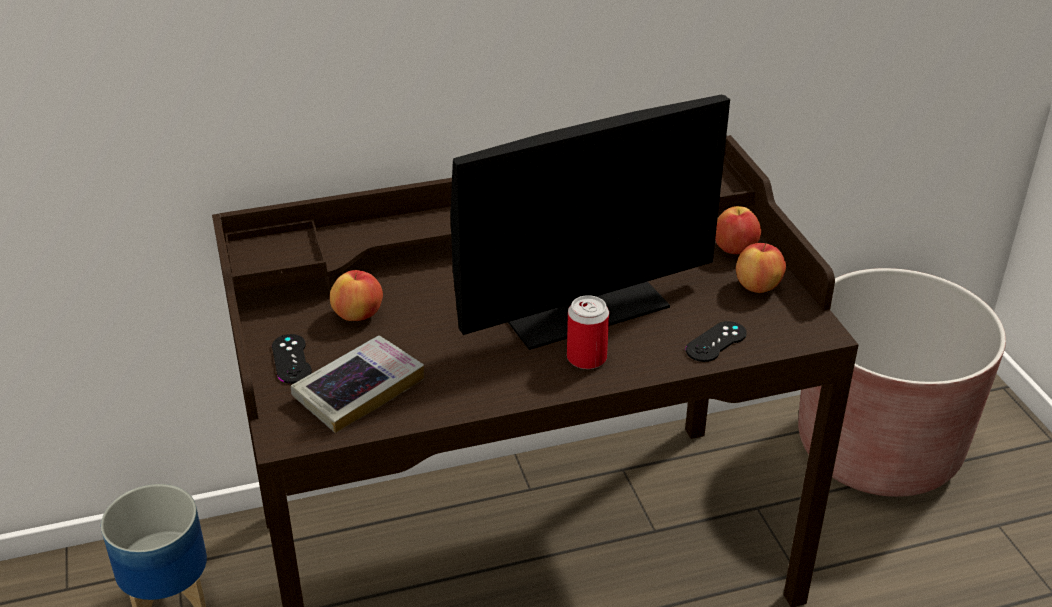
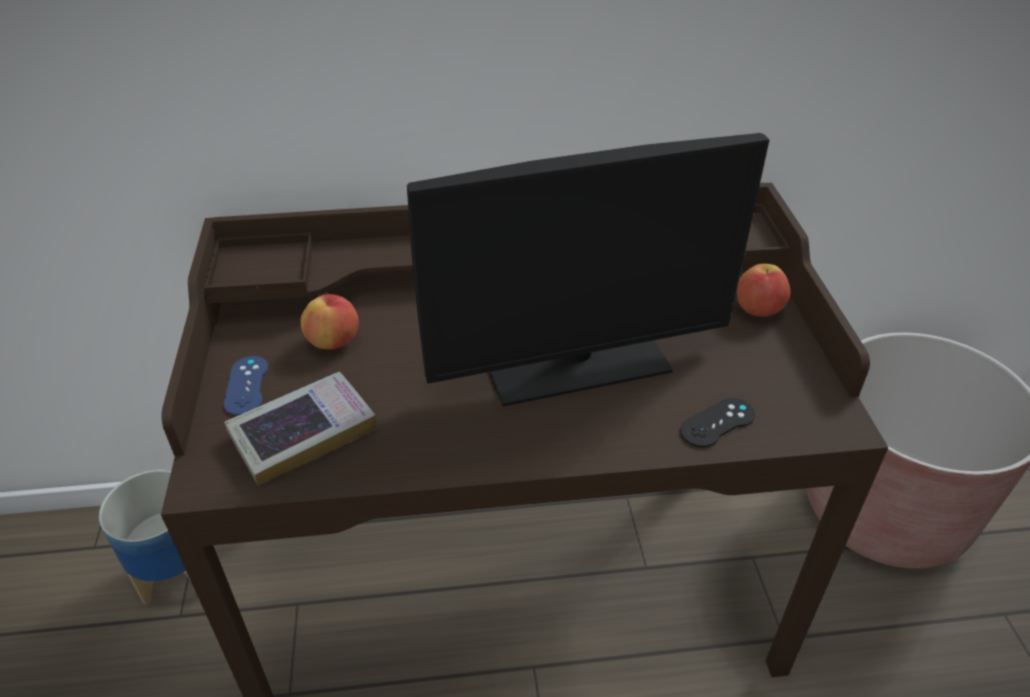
camera: 10 degrees right, 5 degrees up
(291, 359) = (246, 385): black game controller -> blue game controller
(586, 358) = (564, 425): can -> none
(757, 286) = (777, 358): apple -> none

